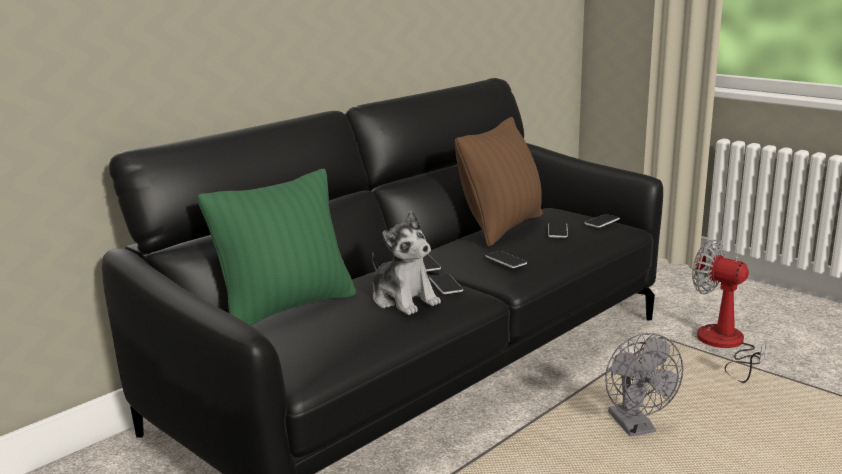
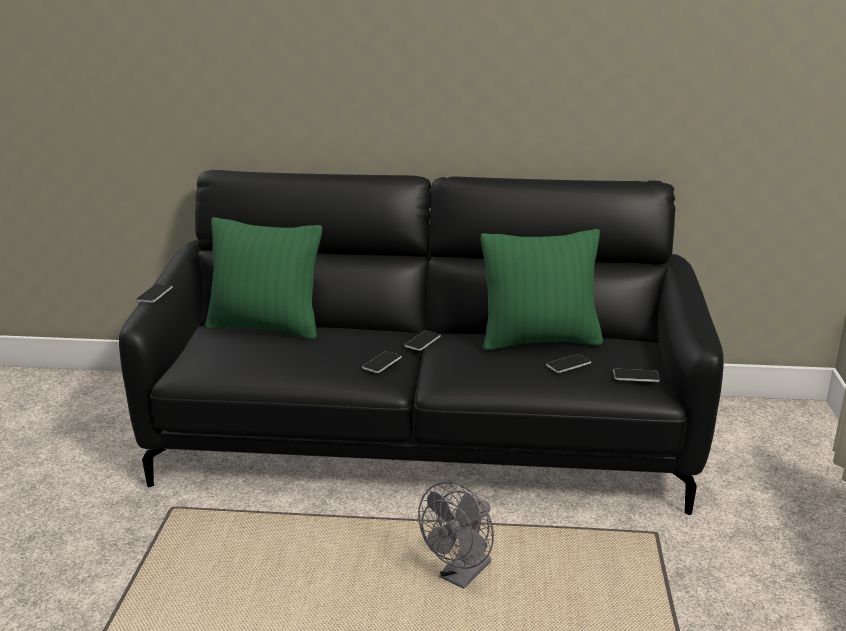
camera: 50 degrees right, 5 degrees up
(404, 300) = (329, 358): plush toy -> none
(502, 228) = (539, 340): brown pillow -> green pillow
(506, 260) = (466, 367): phone -> phone (154, 294)
(725, 346) = (700, 579): fan -> none

